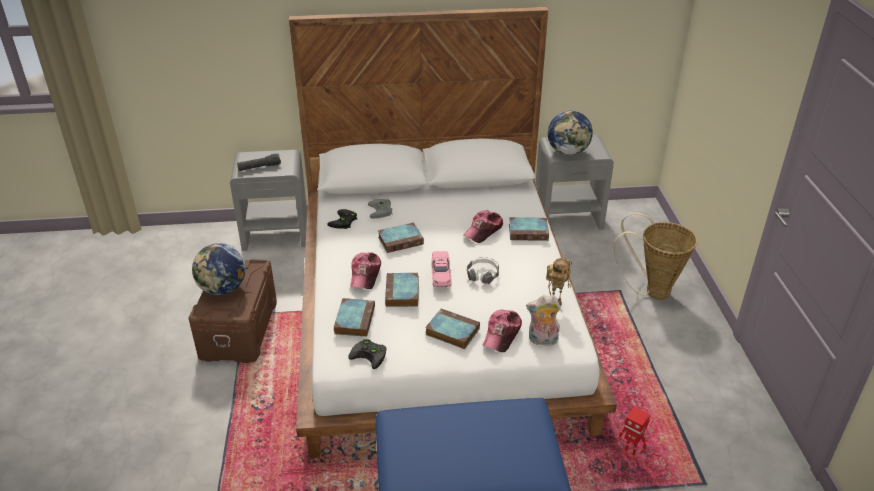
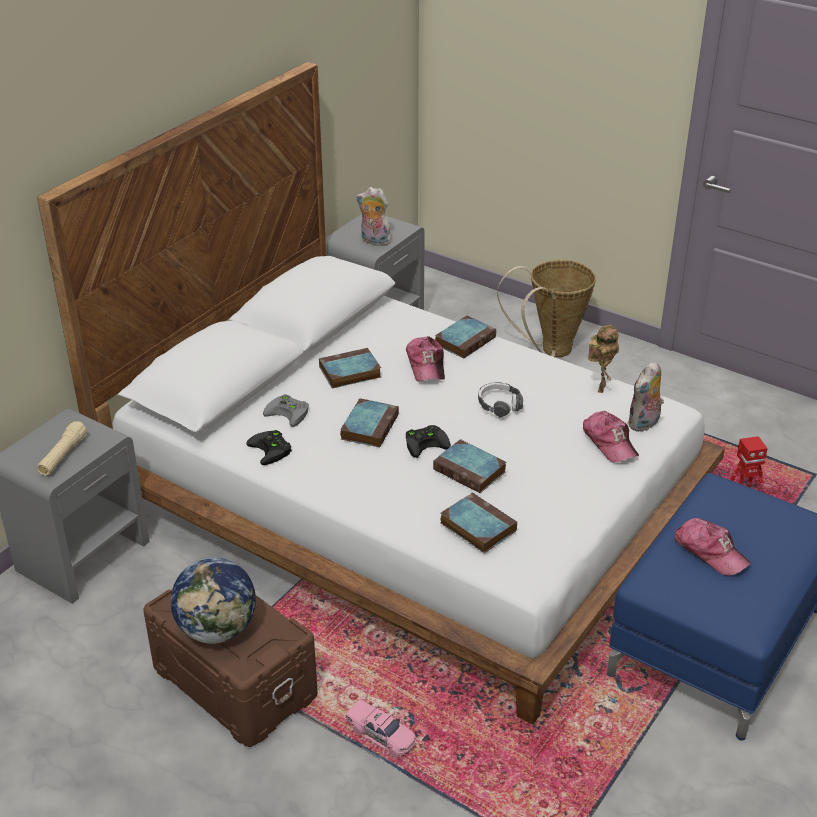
camera: 50 degrees left, 0 degrees up
(259, 167) = (63, 456): black flashlight -> beige flashlight
(365, 275) = (401, 482): cap -> cap (710, 551)
(370, 355) = (547, 544): black game controller -> black game controller (427, 442)
(441, 275) = (469, 430): pink toy car -> pink toy car (381, 735)
(451, 331) = (568, 472): book -> book (349, 373)
(568, 152) = (374, 241): globe -> plush toy

